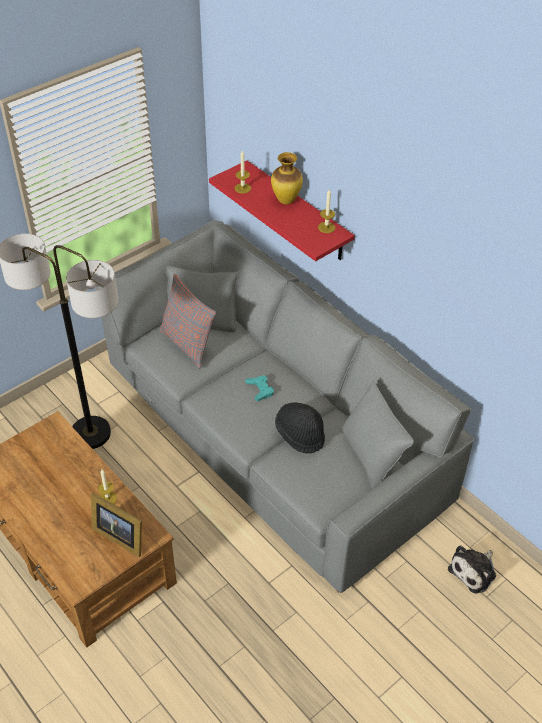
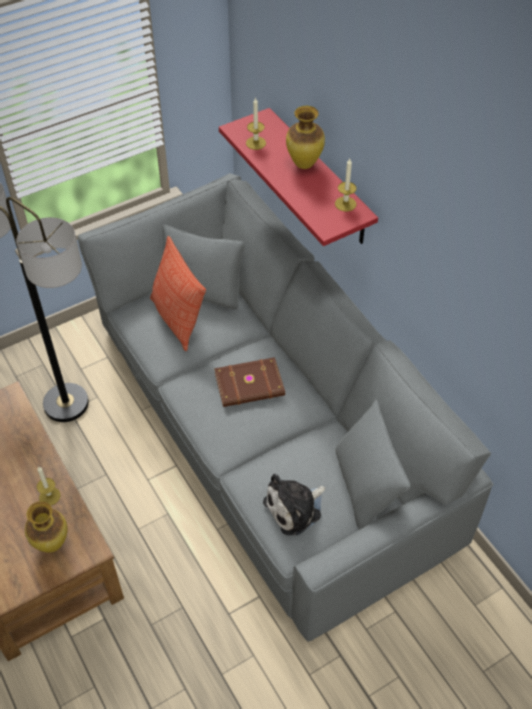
camera: 10 degrees right, 5 degrees up
(119, 535) = (53, 544): picture frame -> vase
(188, 345) = (178, 320): grey pillow -> orange pillow
(260, 389) = (250, 385): turquoise game controller -> brown book
(300, 434) = (285, 448): black hat -> none
(474, 571) = (474, 636): plush toy -> plush toy (295, 508)

